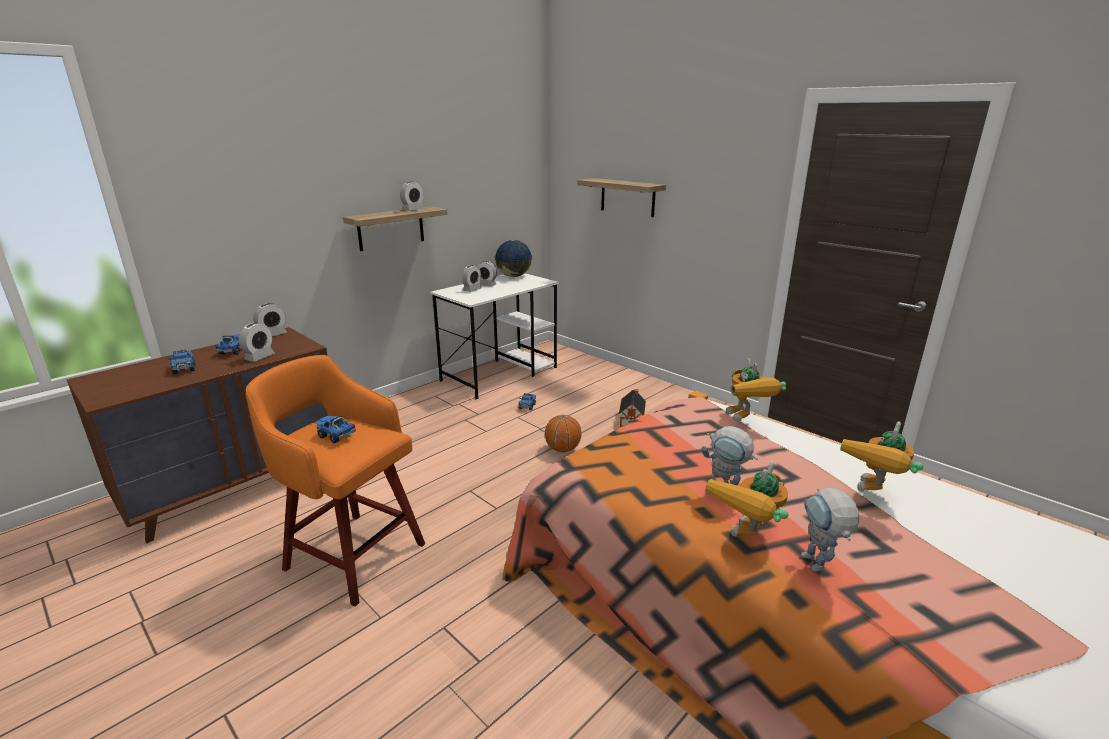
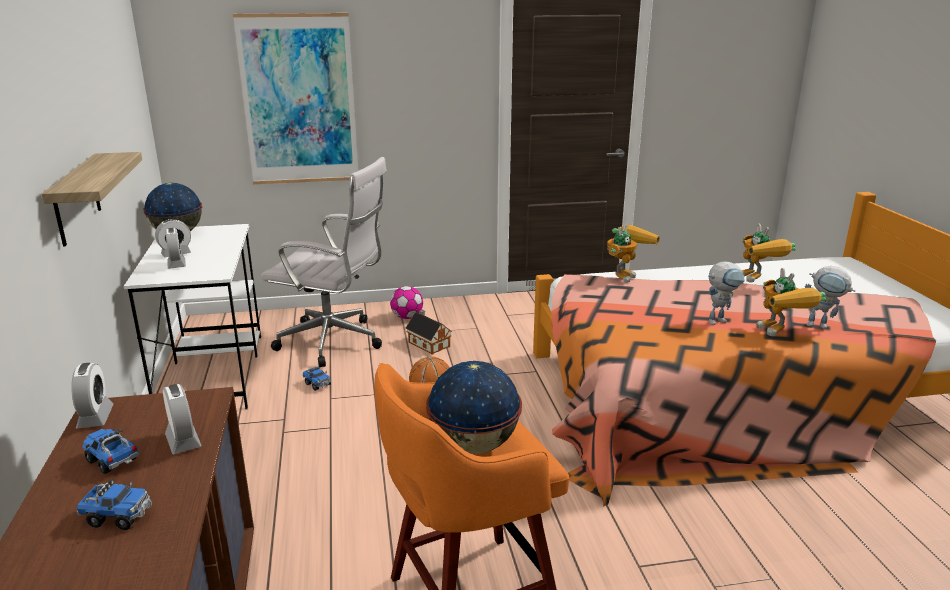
camera: 55 degrees left, 0 degrees up
(336, 436) = (474, 445): toy truck -> globe
(413, 210) = (102, 162): alarm clock -> none
(583, 389) = (335, 342): none -> white office chair
(627, 197) = (299, 100): shelf -> picture
(655, 397) = (407, 317): none -> football
(747, 420) = (625, 274): toy robot -> toy robot turned 75 degrees counterclockwise

